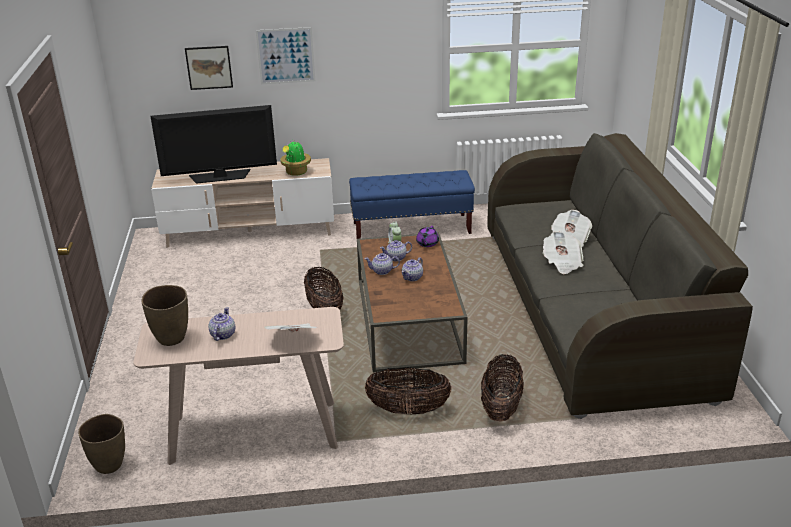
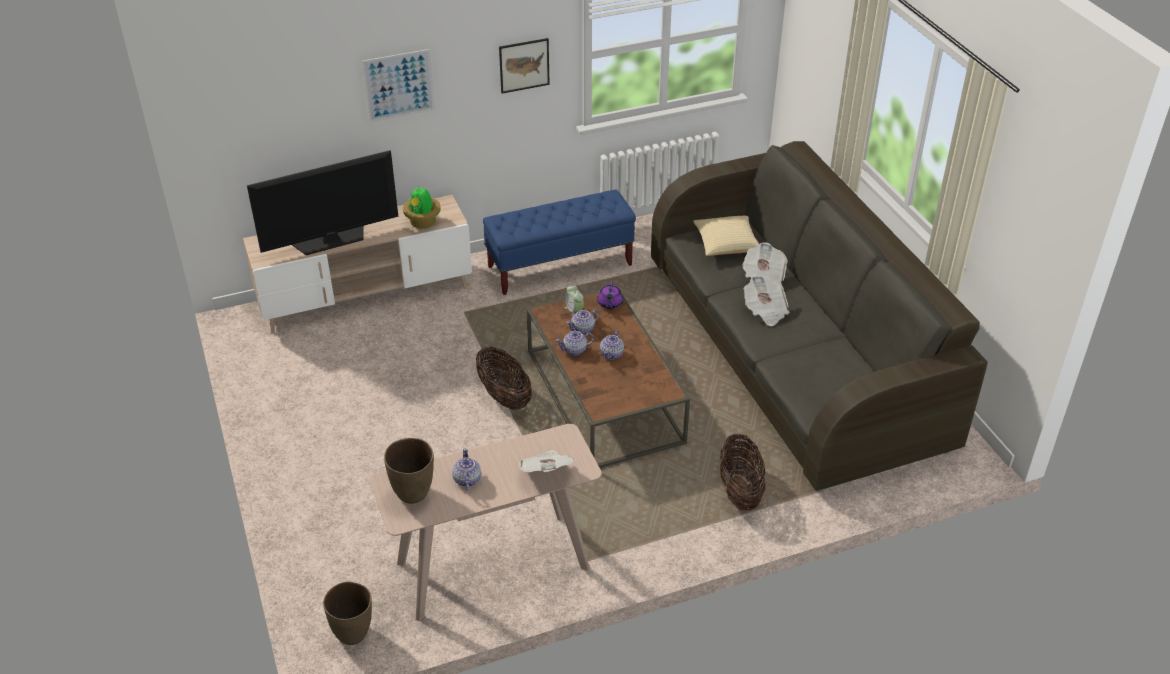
camera: 15 degrees left, 10 degrees up
(209, 67) = (305, 111): picture -> picture (524, 65)
(408, 410) = (646, 510): basket -> none
(546, 216) = (726, 245): none -> pillow

